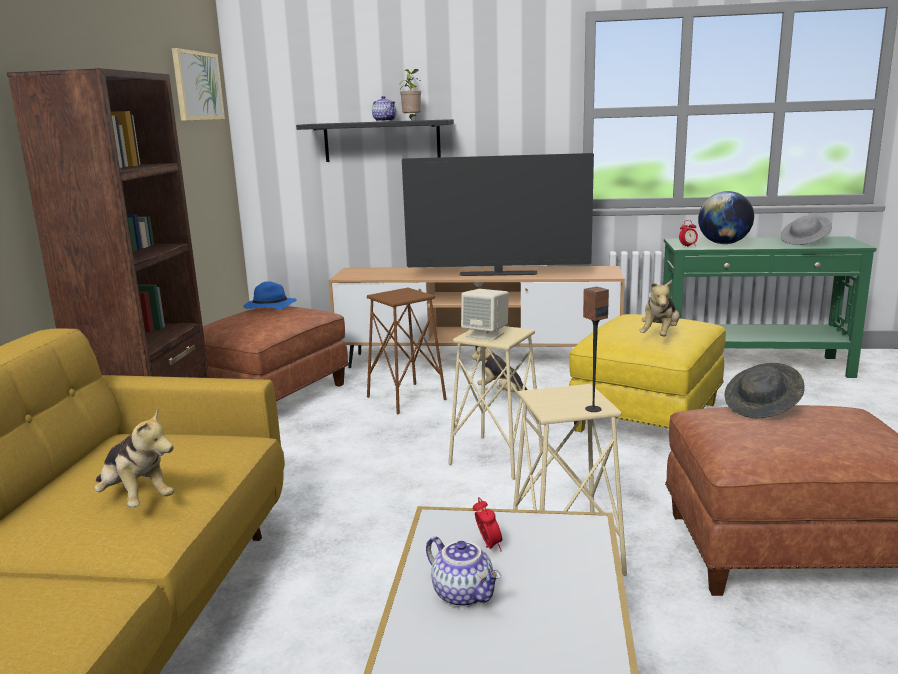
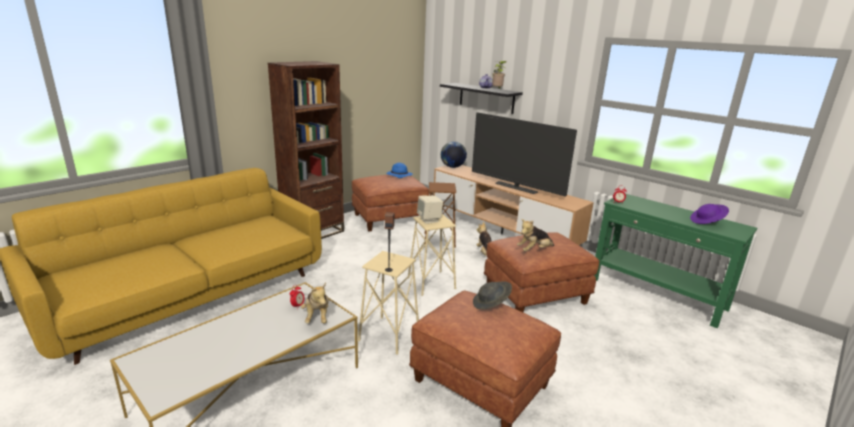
camera: 35 degrees right, 5 degrees up
(135, 499) = (232, 241): plush toy -> plush toy (317, 316)
(197, 86) = (399, 58): picture -> none
(464, 594) = (263, 316): teapot -> none
(646, 416) = (536, 294): yellow ottoman -> brown ottoman
(723, 243) = (647, 207): globe -> globe (452, 167)
(805, 242) = (707, 222): grey hat -> purple hat

